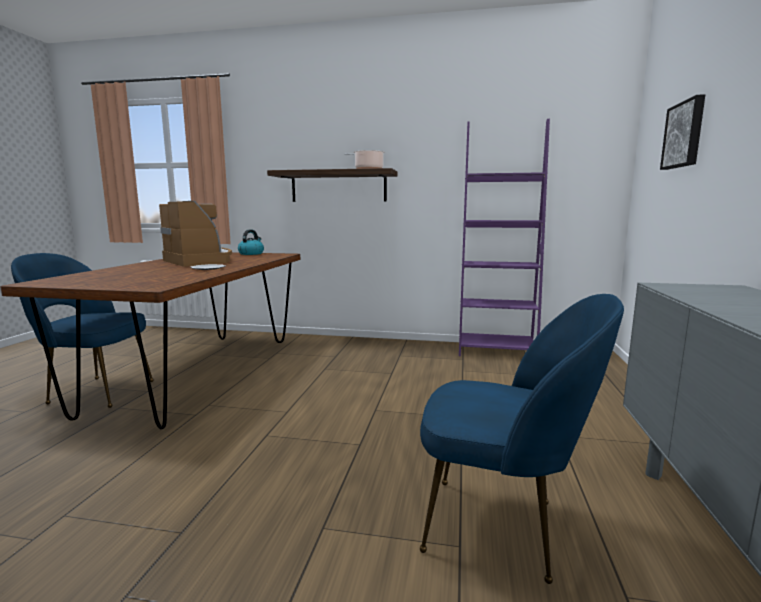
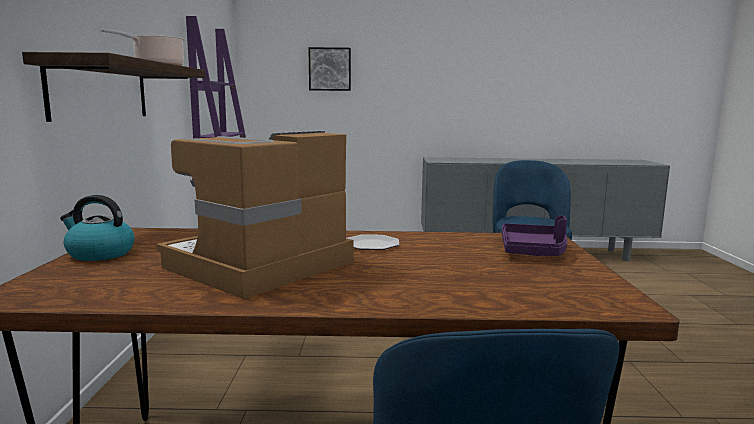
camera: 100 degrees left, 0 degrees up
(135, 283) = (533, 251): none -> purple tray

